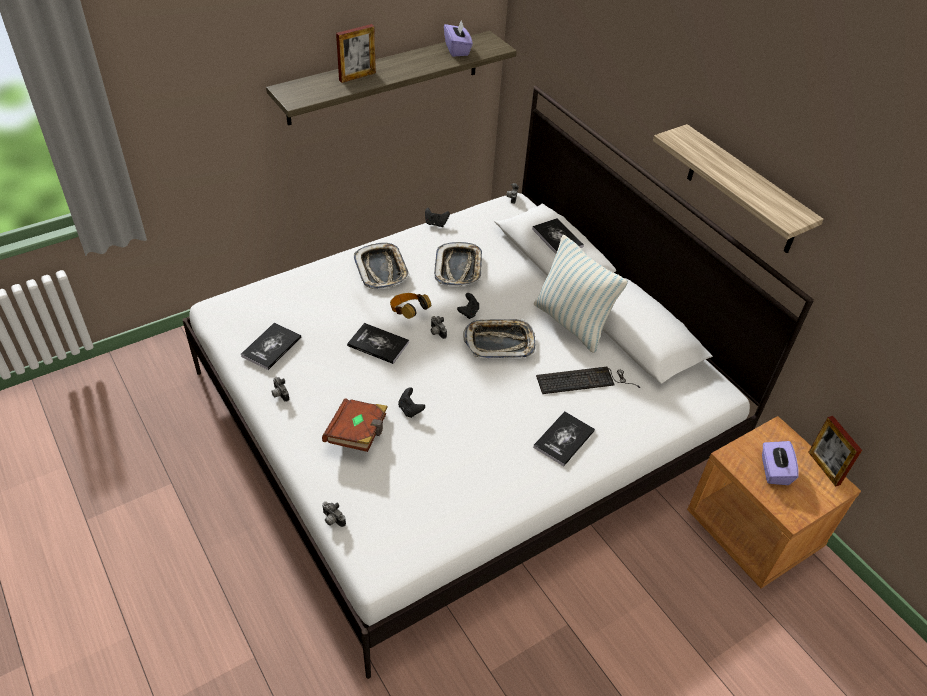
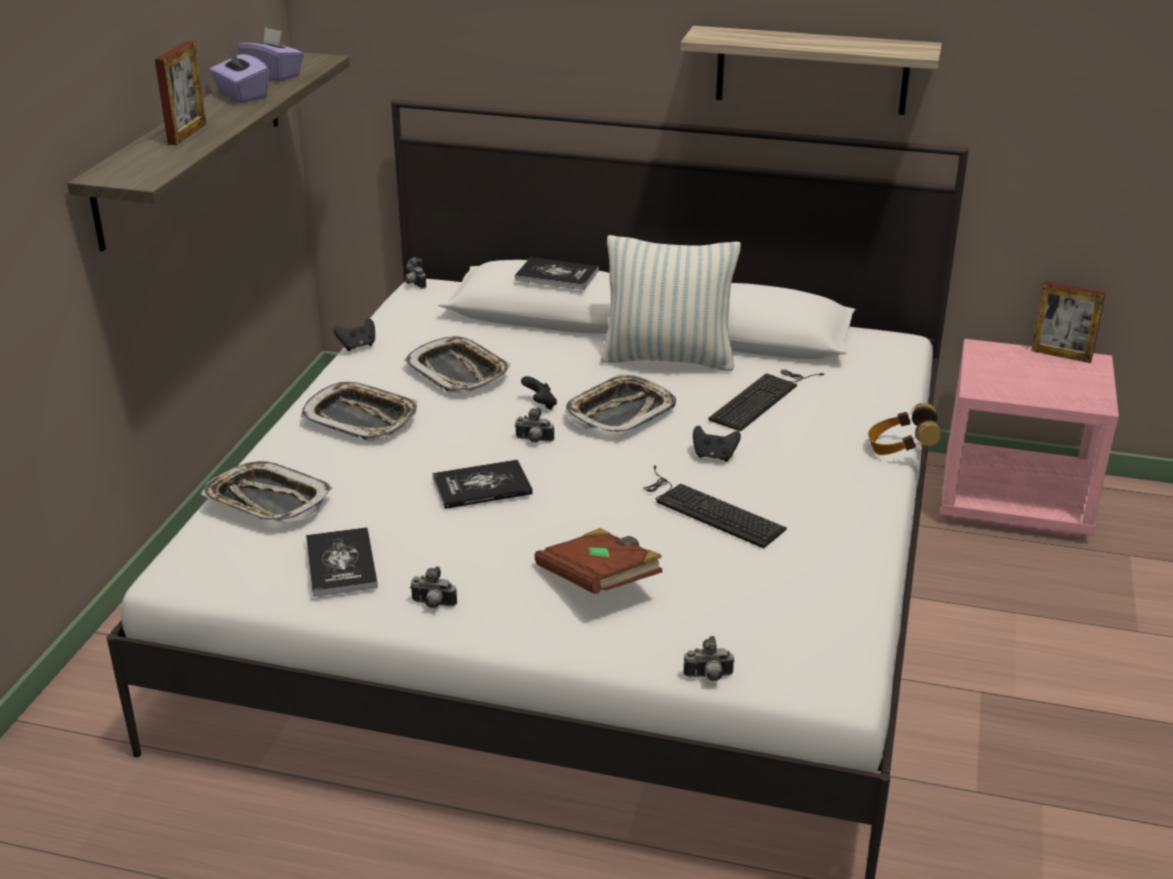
camera: 40 degrees left, 15 degrees down
(287, 293) = (267, 501): none -> tray
(408, 313) = (467, 441): headphones -> headphones (900, 450)
(410, 410) = (622, 525): black game controller -> black game controller (714, 456)
(459, 429) = (707, 509): none -> keyboard
(564, 439) = (825, 455): book -> none
(753, 531) = (1015, 499): brown nightstand -> pink nightstand
(774, 471) = (1029, 379): purple tissue box -> purple tissue box (241, 95)

